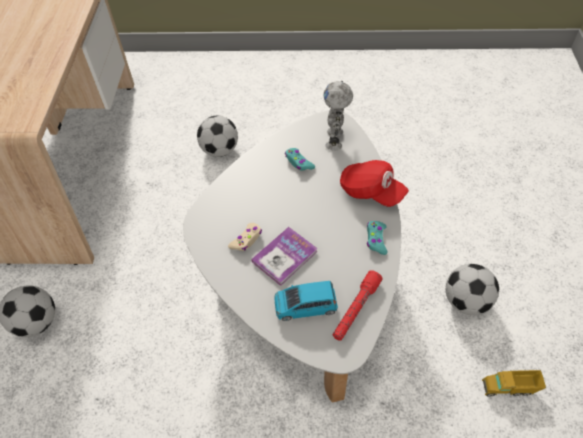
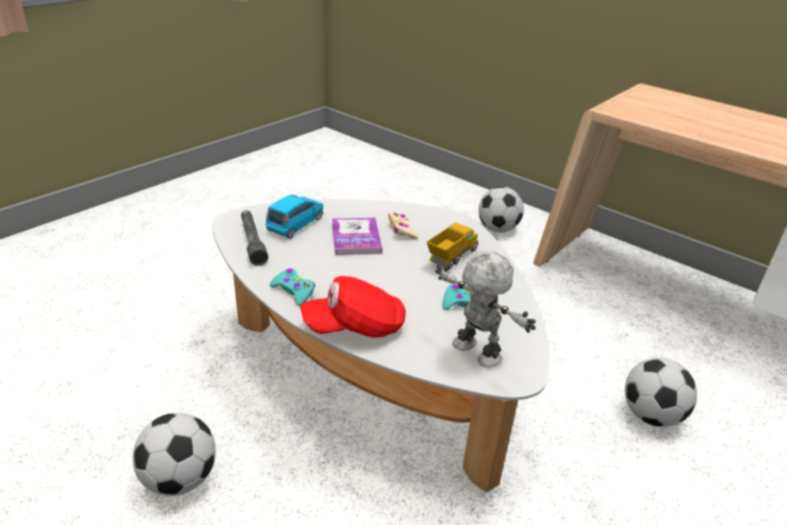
camera: 125 degrees right, 20 degrees down
(356, 309) = (252, 242): red flashlight -> grey flashlight
(509, 388) = (76, 429): toy truck -> toy truck (452, 258)

